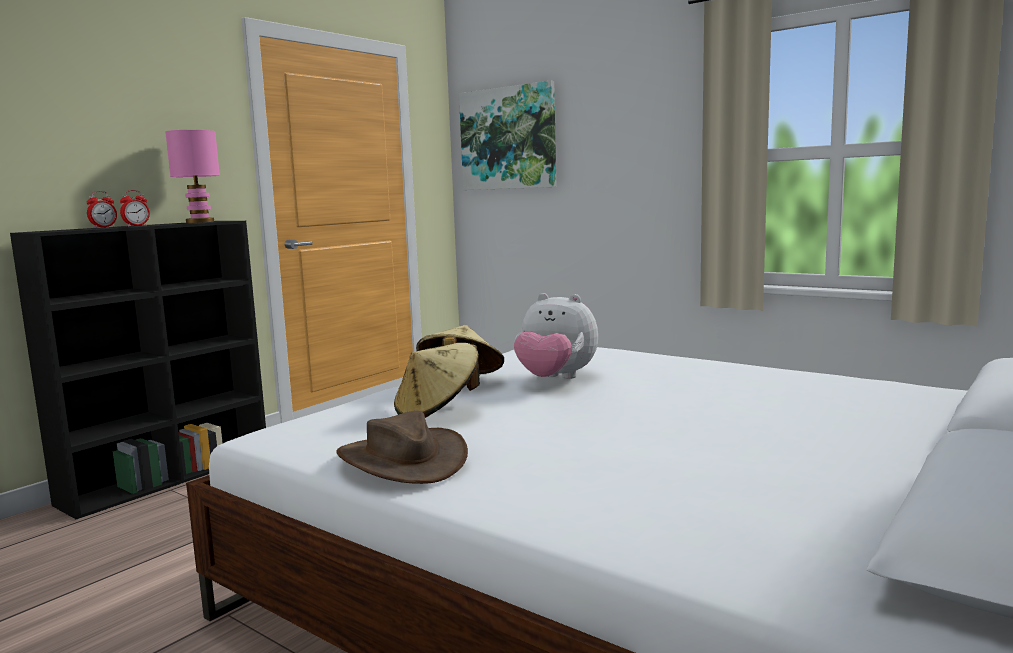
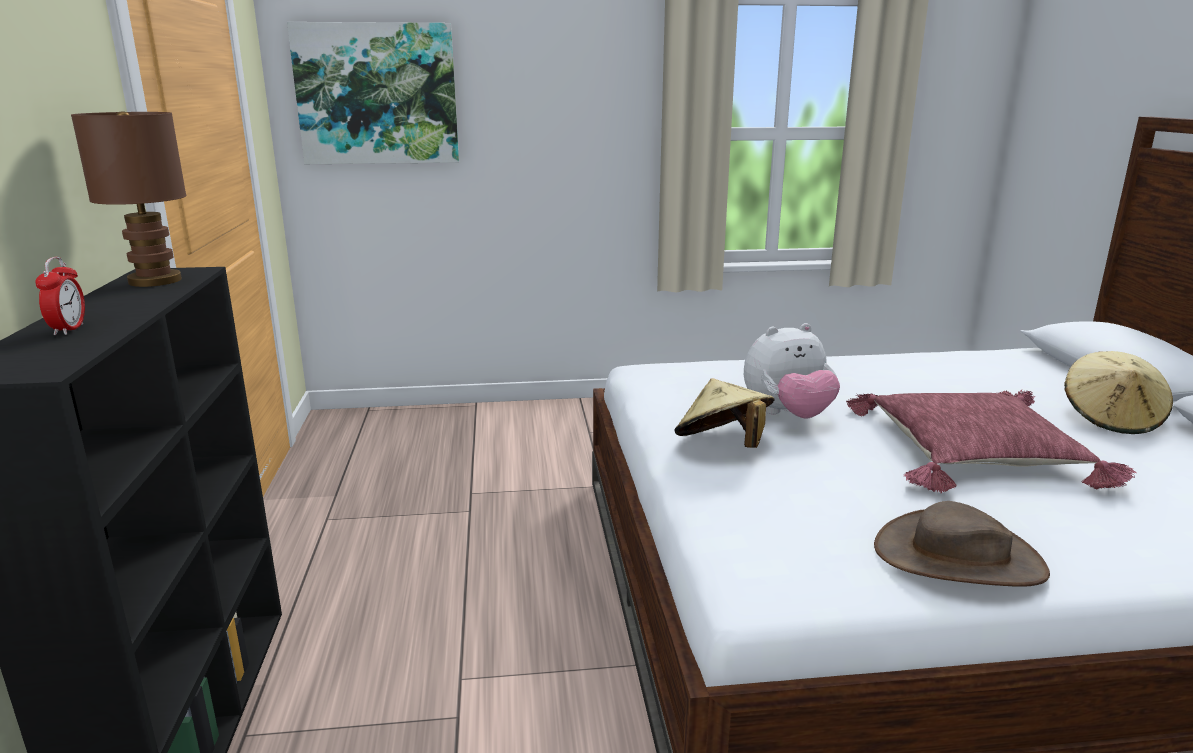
camera: 45 degrees left, 10 degrees up
(136, 226) = (126, 314): alarm clock -> none
(199, 222) = (153, 281): pink table lamp -> brown table lamp
(438, 410) = (809, 488): beige hat -> beige hat (1111, 419)
(638, 425) = (973, 447): none -> red pillow

